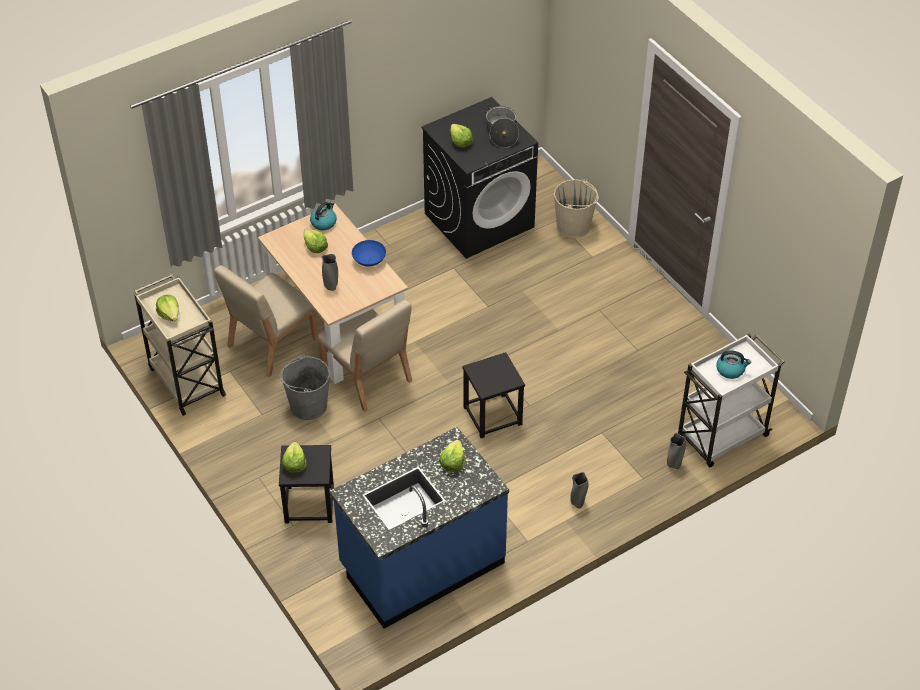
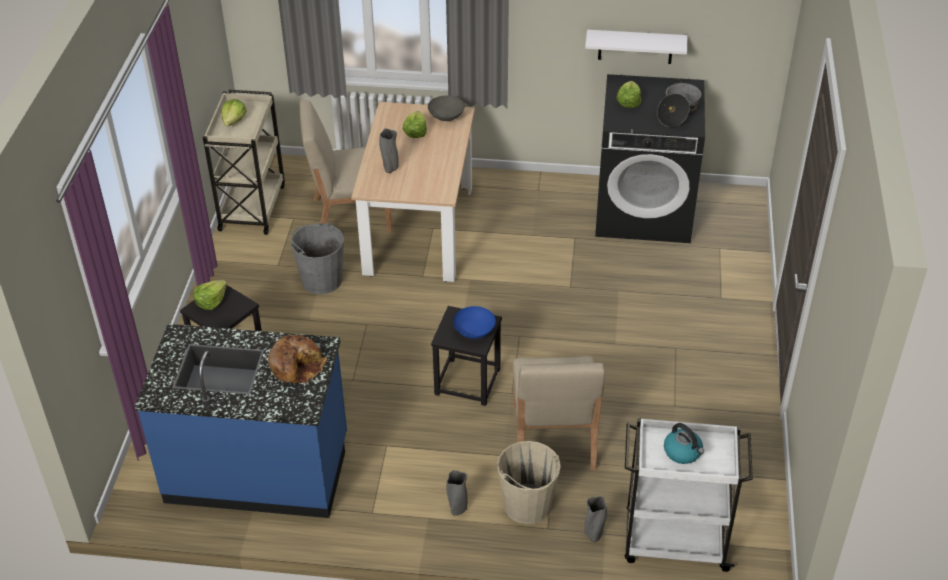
camera: 40 degrees right, 5 degrees down
(323, 222) = (446, 117): kettle -> grey bowl
(367, 377) = (395, 285): beige chair -> beige chair (553, 438)
(368, 261) = (447, 165): blue bowl -> blue bowl (474, 332)
(437, 95) = (635, 46): none -> white shelf
(452, 462) = (297, 365): lettuce -> bread
(573, 226) = (731, 262): beige bucket -> beige bucket (527, 505)

